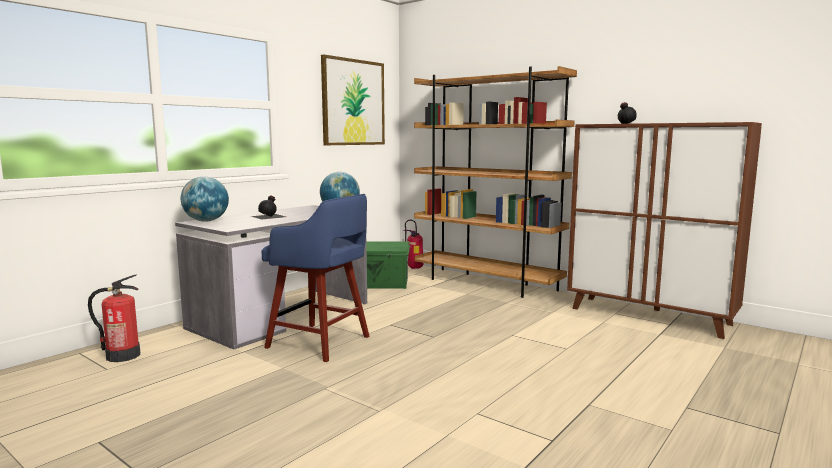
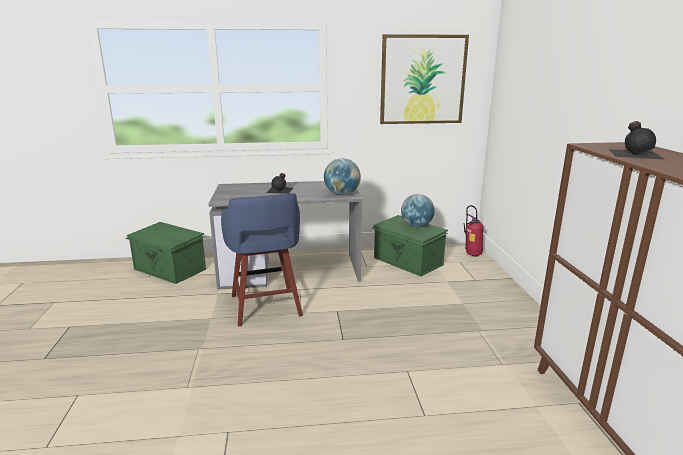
camera: 45 degrees right, 10 degrees up
(122, 356) = (169, 269): fire extinguisher -> green storage box
(206, 221) = (234, 186): globe -> globe (416, 226)
(486, 283) = (506, 298): brown bookcase -> none

